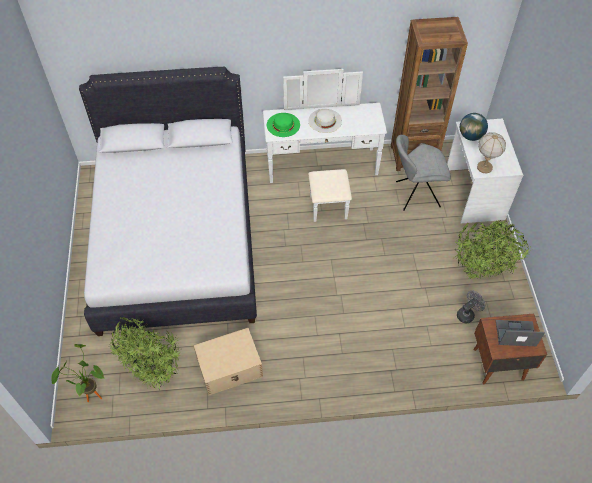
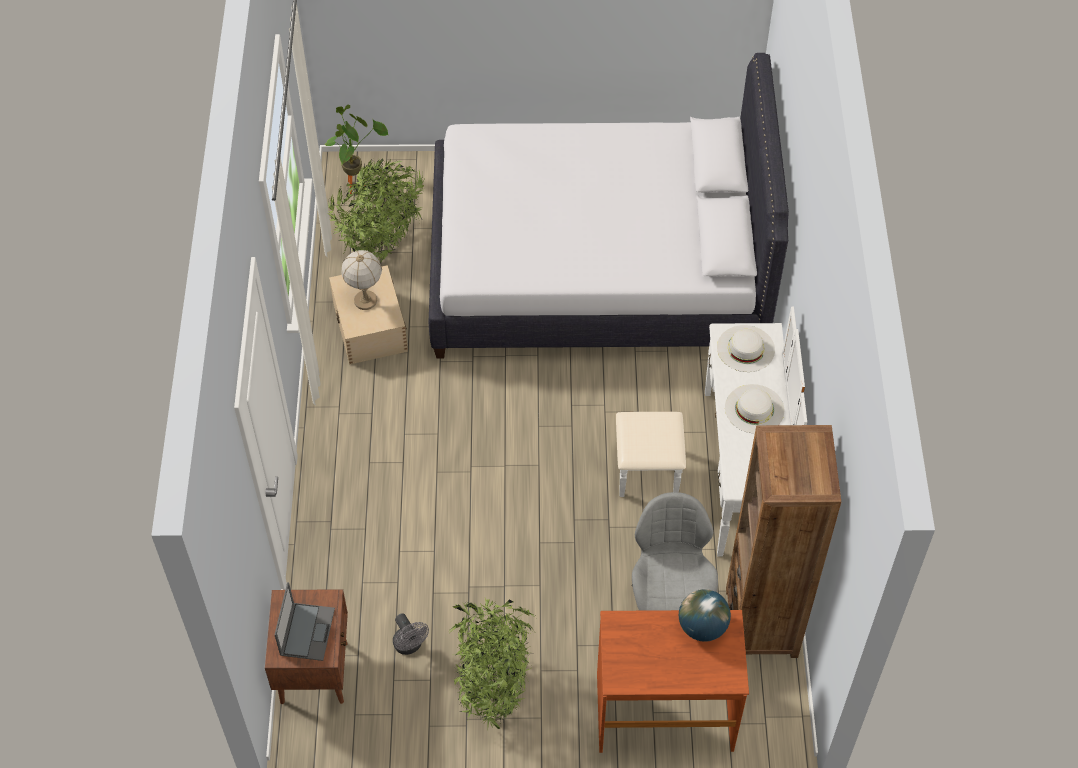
camera: 95 degrees right, 0 degrees up
(283, 125) = (746, 348): green hat -> white hat
(473, 194) = (664, 710): white desk -> brown desk
(484, 167) = (624, 633): table lamp -> table lamp (366, 301)

